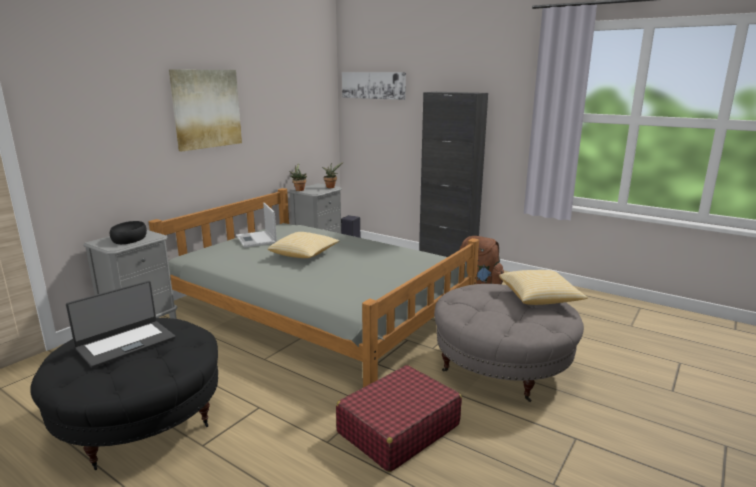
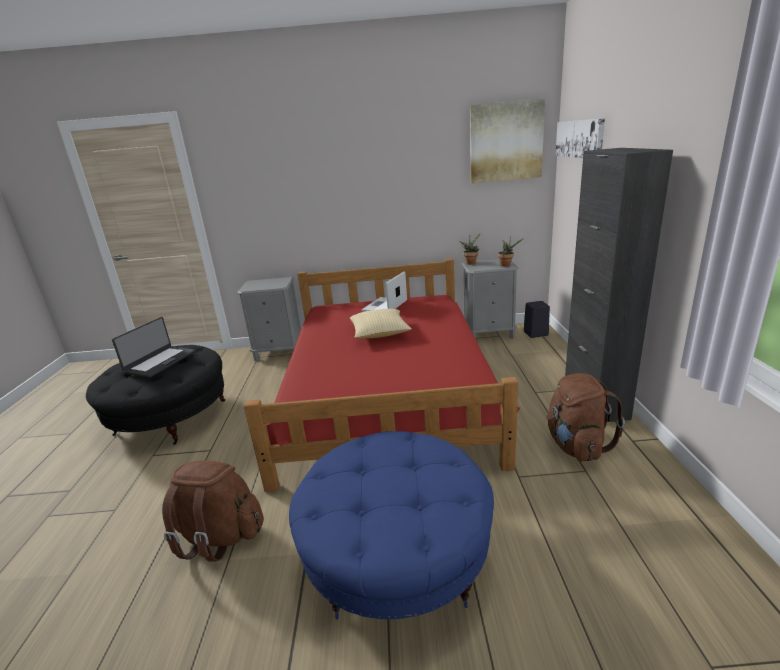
camera: 55 degrees right, 5 degrees up
(126, 343) = (160, 362): laptop -> laptop turned 75 degrees counterclockwise
(130, 238) = (267, 284): black bowl -> none
(206, 109) = (359, 175): picture -> picture (506, 142)
(319, 307) = (386, 389): grey bed -> red bed
(398, 429) = (220, 536): red suitcase -> brown backpack
(502, 366) = (397, 556): grey ottoman -> blue ottoman
(539, 298) = (444, 502): pillow -> none

